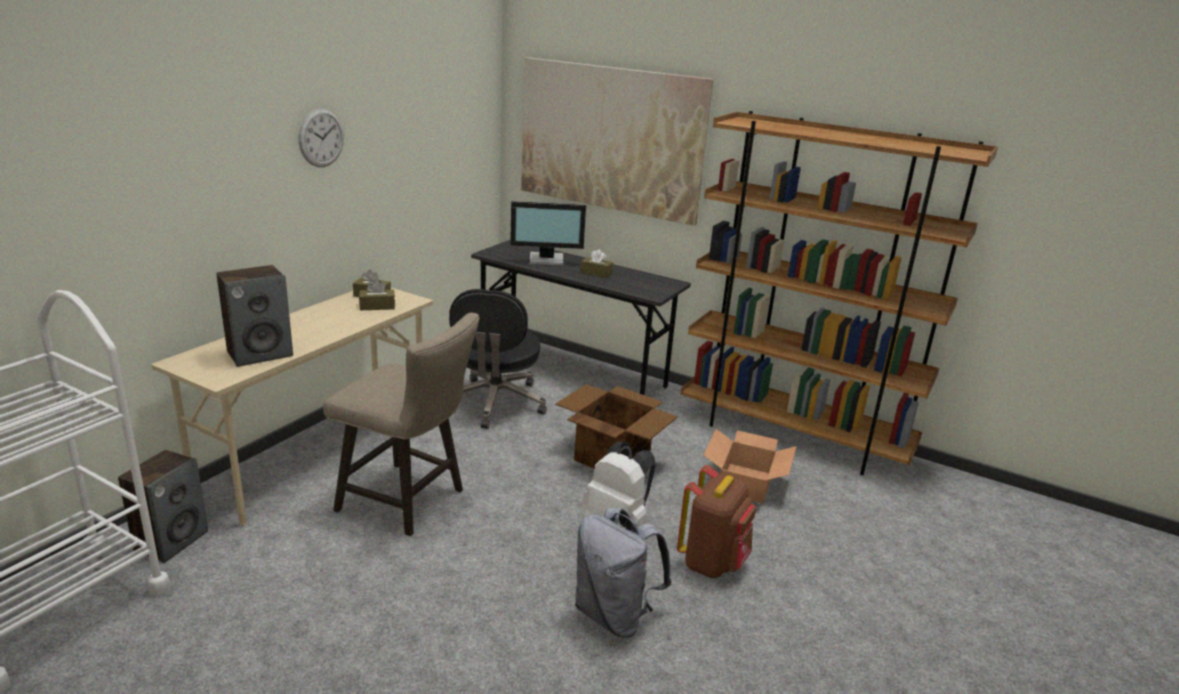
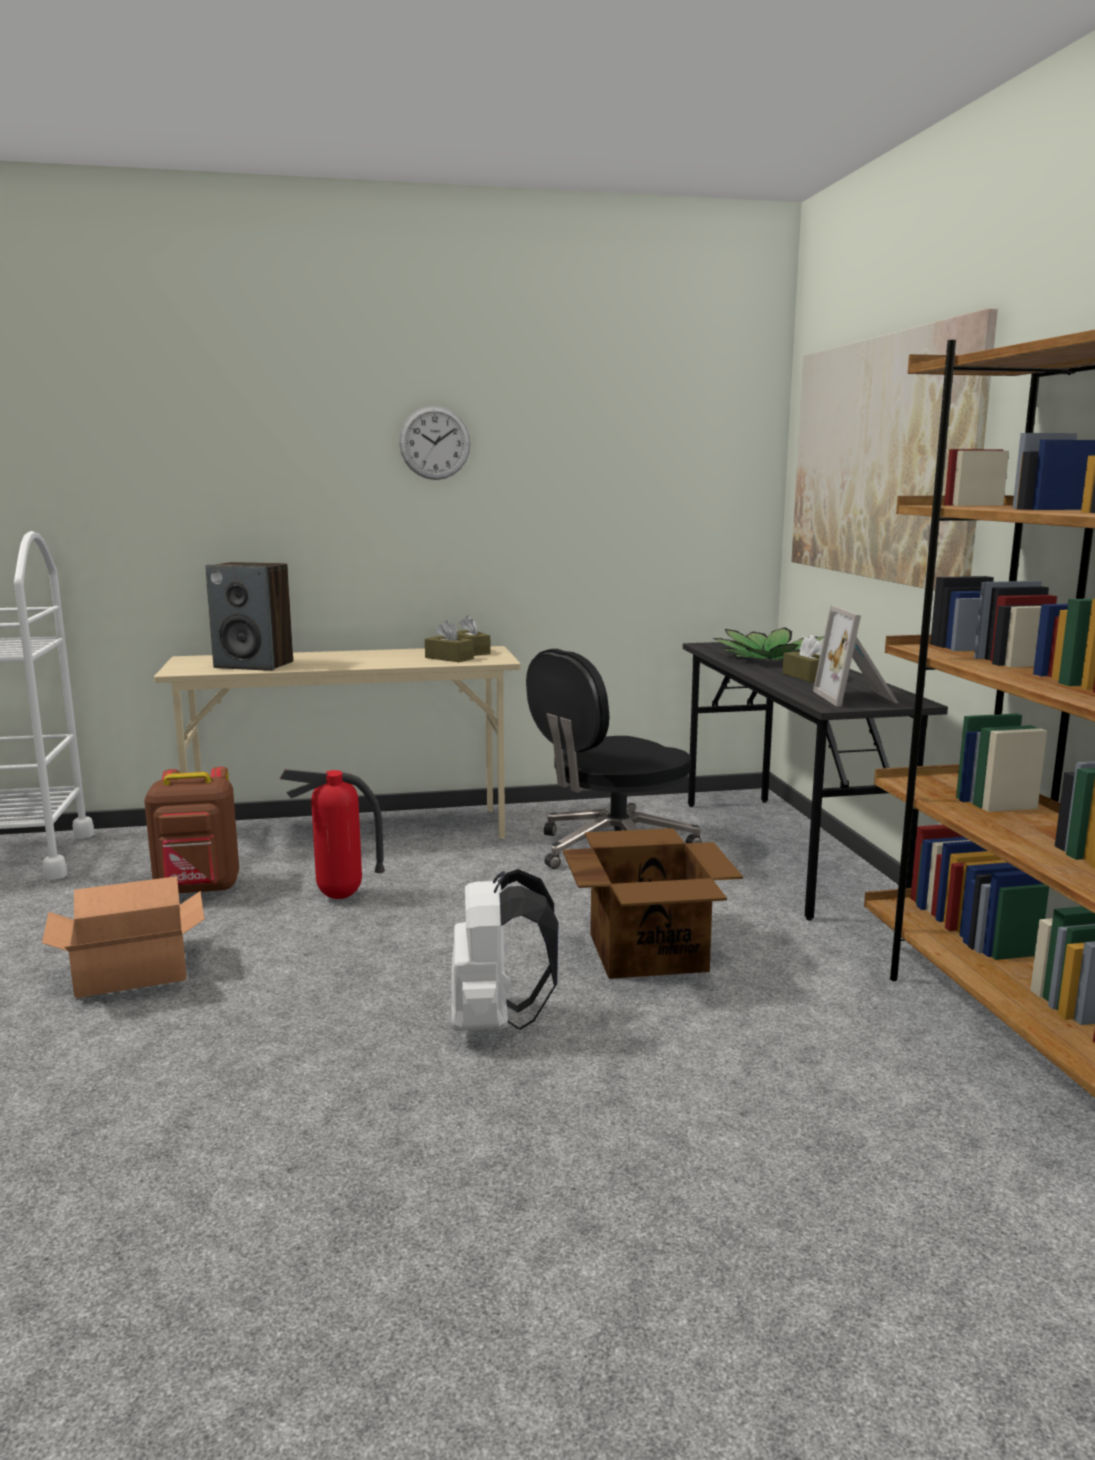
camera: 50 degrees right, 10 degrees down
(171, 541) = (130, 849): speaker -> none
(409, 502) = (339, 897): beige stool -> fire extinguisher
(547, 260) = (770, 658): monitor -> potted plant
(614, 615) = (291, 1103): grey backpack -> none
(650, 286) = (857, 698): none -> picture frame
(712, 562) = (532, 1129): brown backpack -> brown backpack (198, 890)
(746, 483) = (805, 1071): cardboard box -> cardboard box (133, 971)

